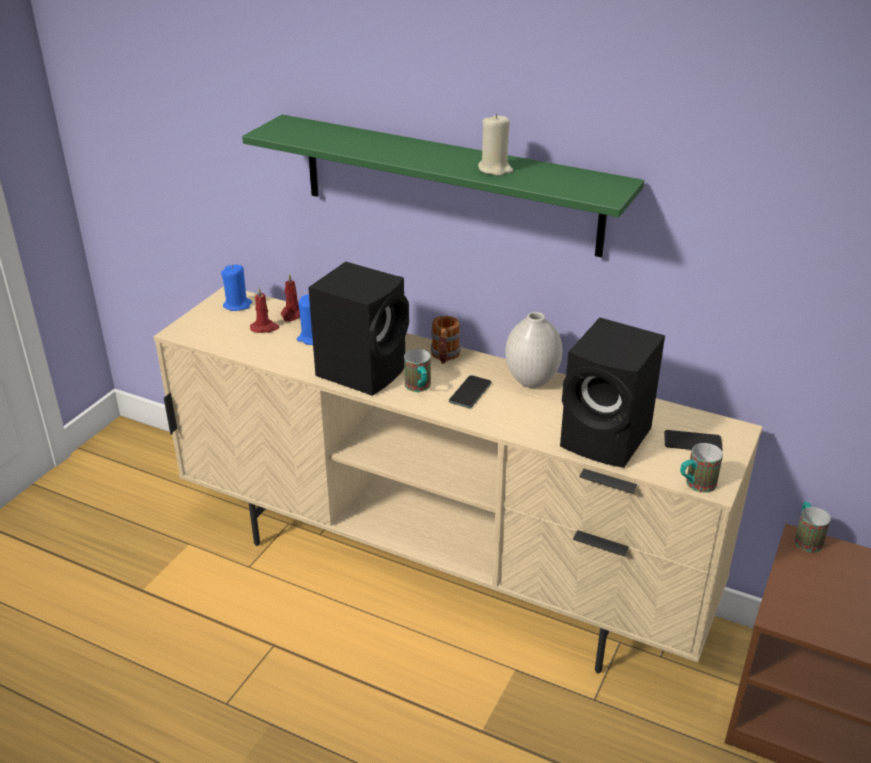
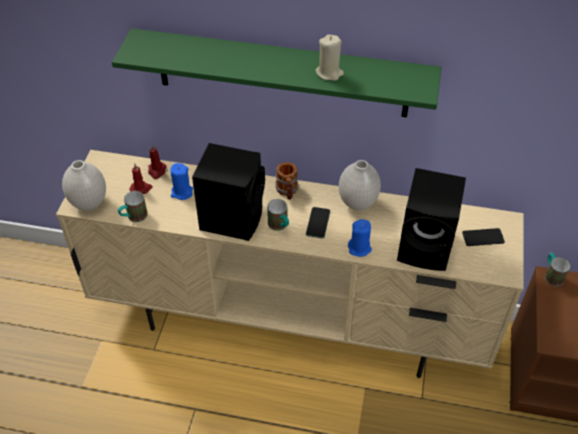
camera: 15 degrees left, 15 degrees up
(196, 332) = (88, 204): none -> white vase
(237, 305) = (110, 169): blue candle -> blue candle (359, 248)
(695, 485) = (495, 275): mug -> mug (133, 217)

